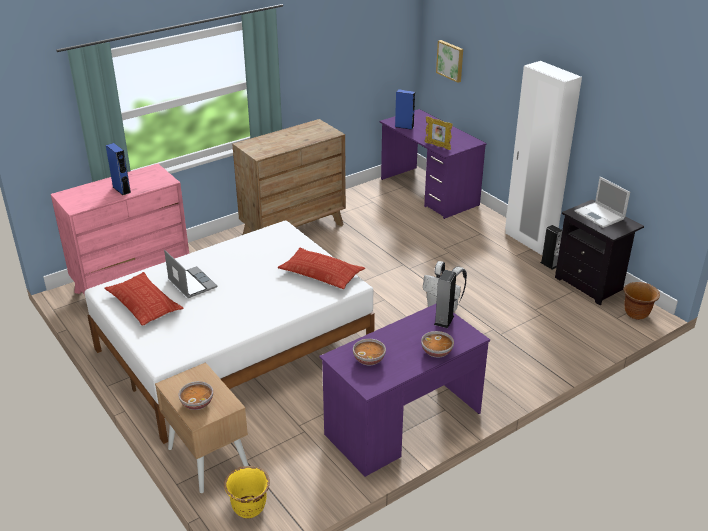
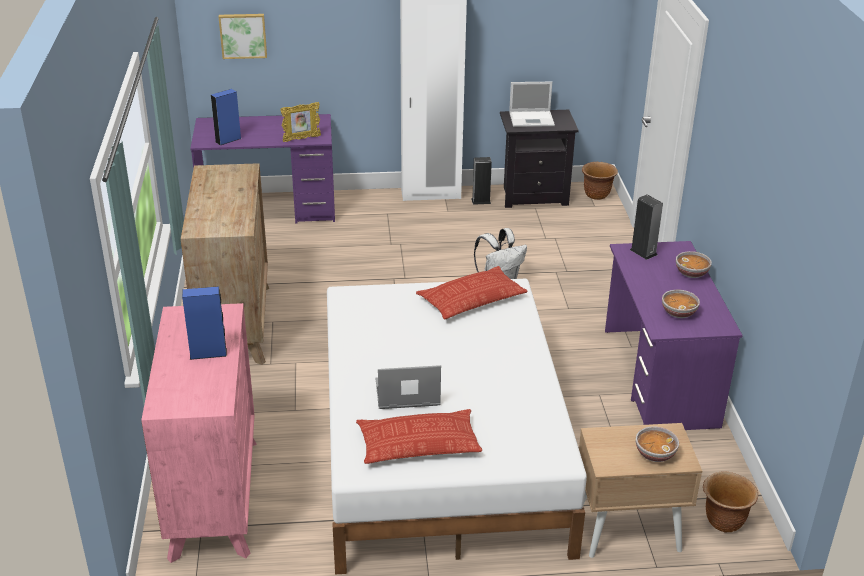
camera: 60 degrees left, 0 degrees up
(249, 508) = (723, 521): yellow planter -> brown planter

